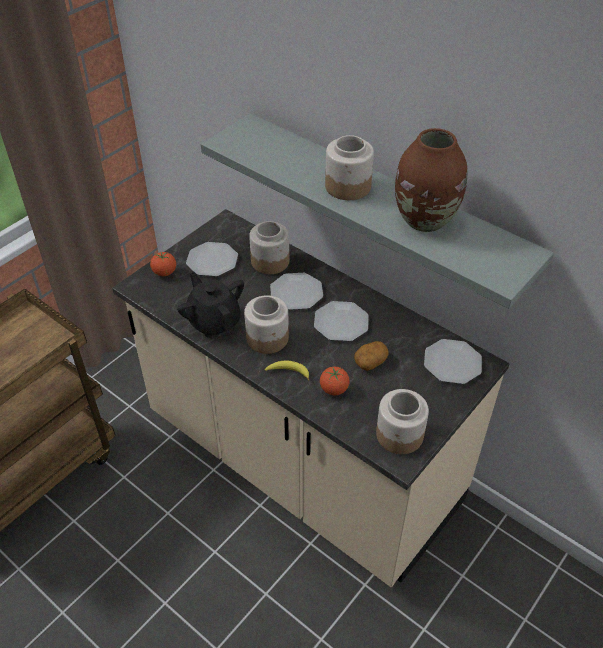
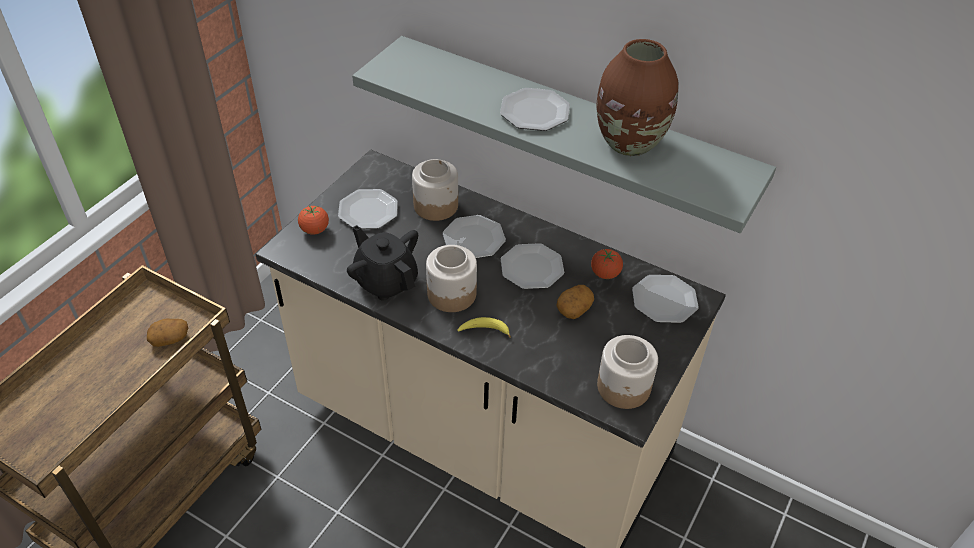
camera: 10 degrees left, 0 degrees up
(36, 351) = (170, 338): none -> potato
(334, 389) = (540, 344): tomato -> tomato (605, 274)
(348, 186) = (535, 112): jar -> plate

